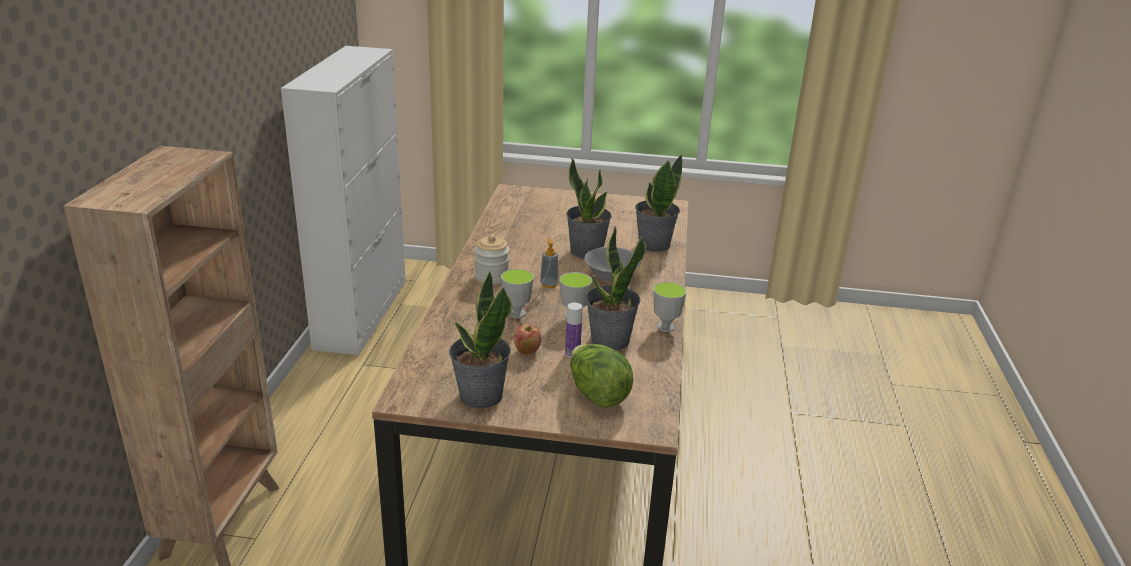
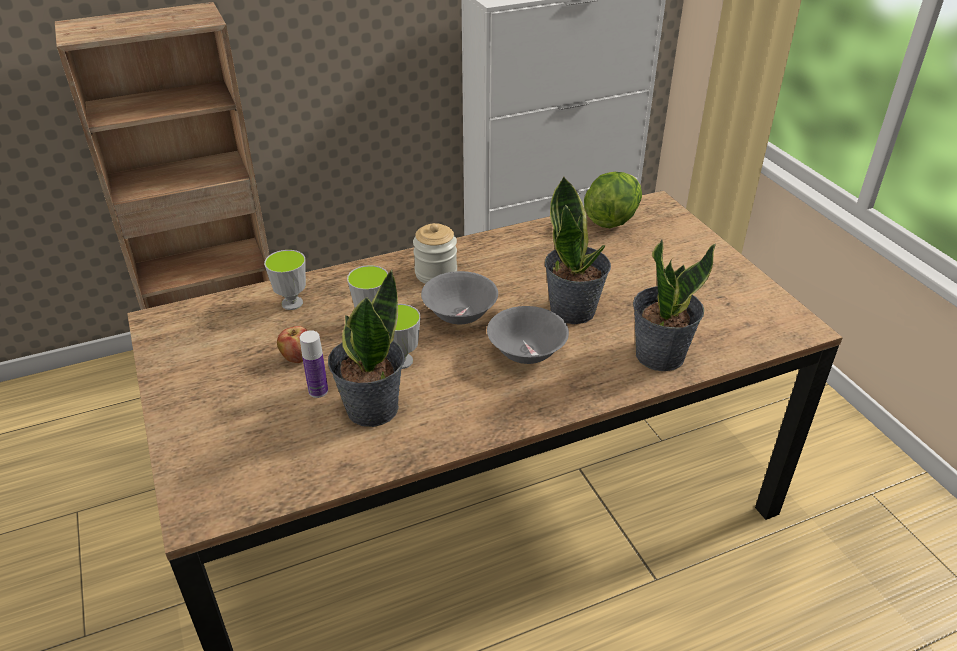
camera: 60 degrees right, 10 degrees up
(480, 396) = (189, 362): potted plant -> none
(549, 284) = (459, 315): soap dispenser -> grey bowl
(597, 394) = (242, 442): lettuce -> lettuce (612, 218)
(665, 327) = (444, 443): cup -> cup (292, 303)

